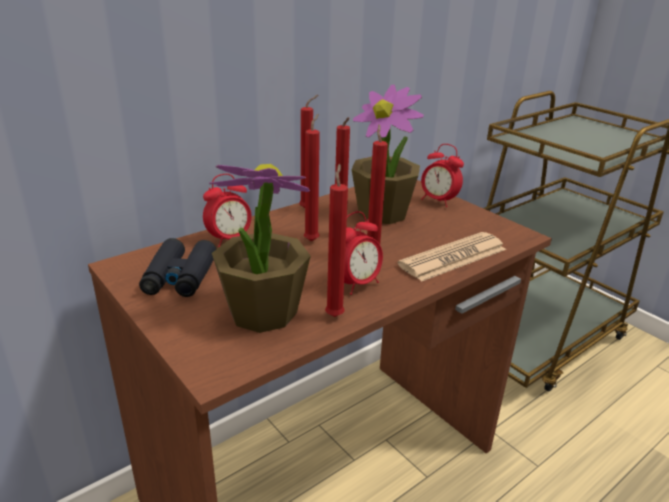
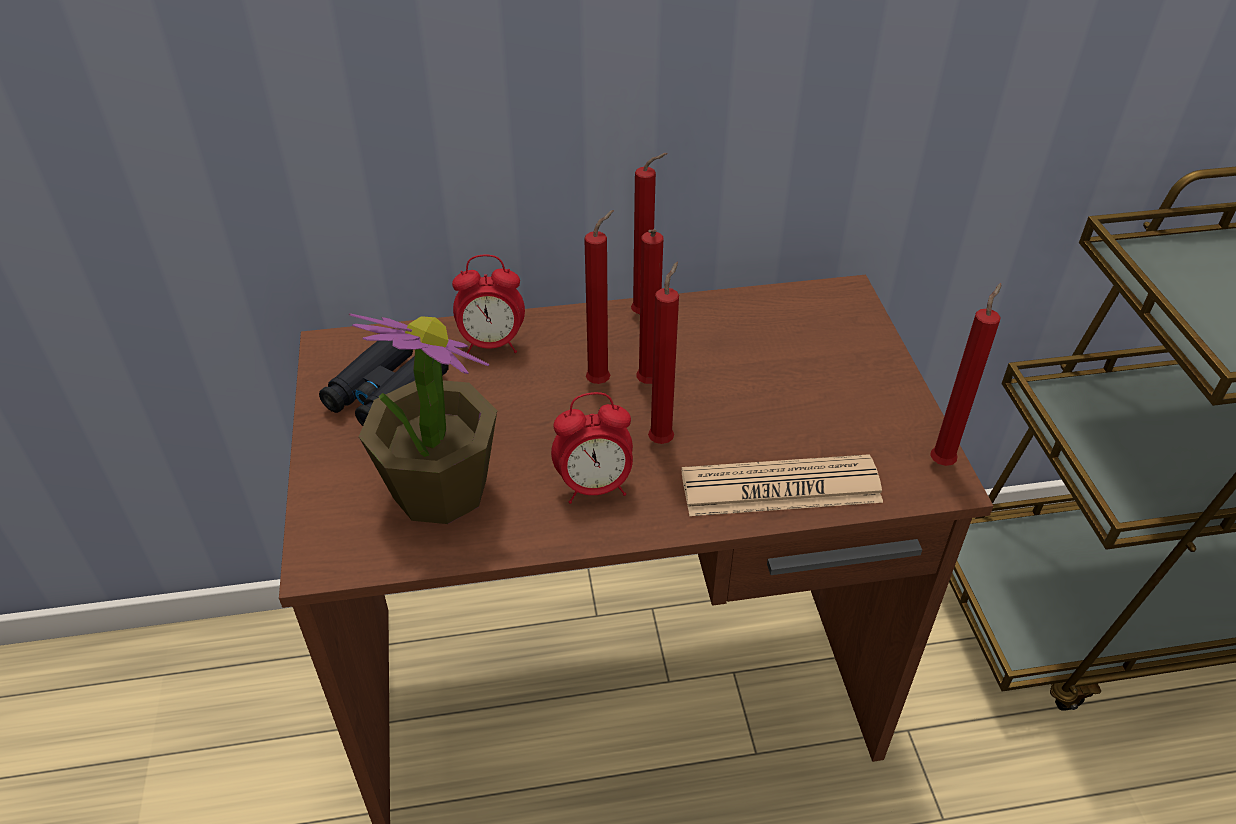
camera: 30 degrees right, 15 degrees up
(334, 314) = (523, 528): red candle -> red candle (943, 461)
(383, 213) = (751, 359): potted plant -> none
(438, 201) = (868, 360): alarm clock -> none

